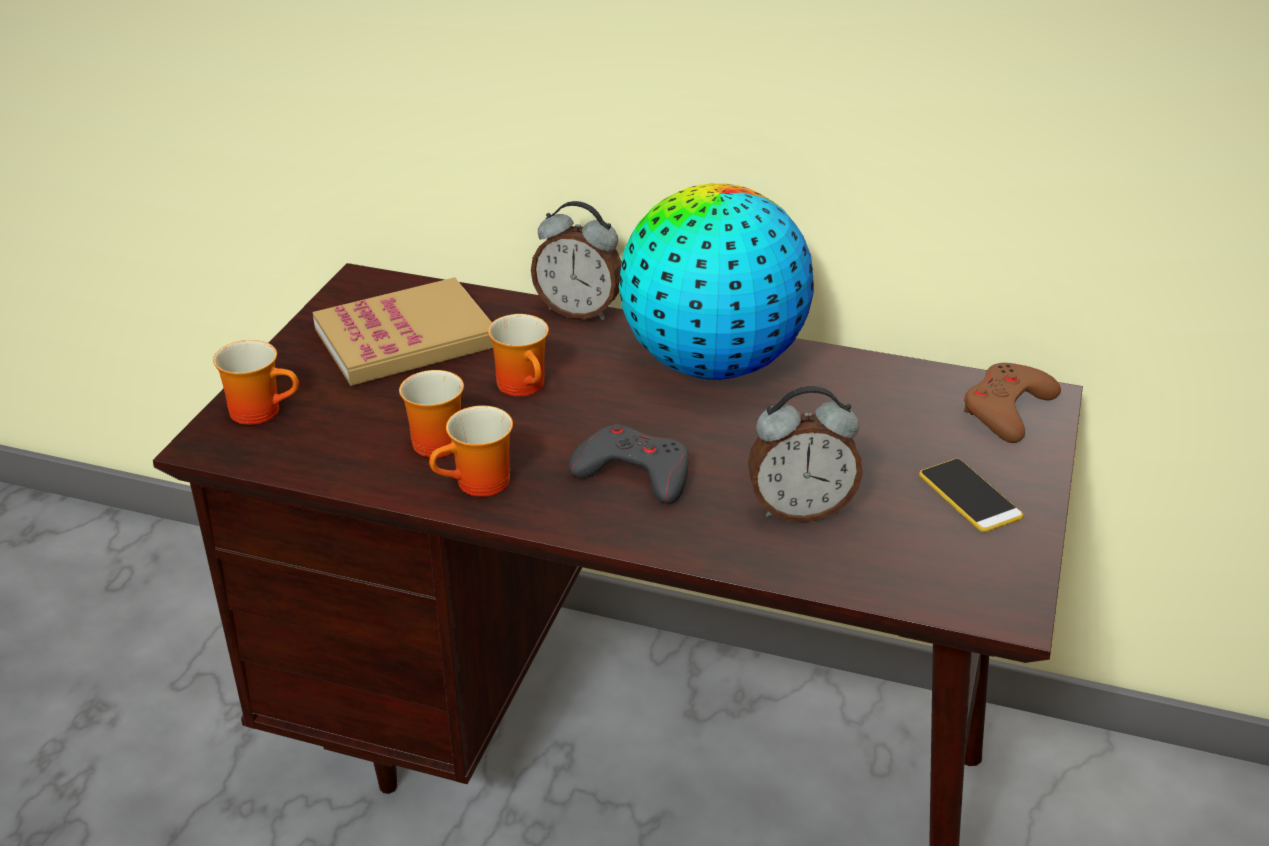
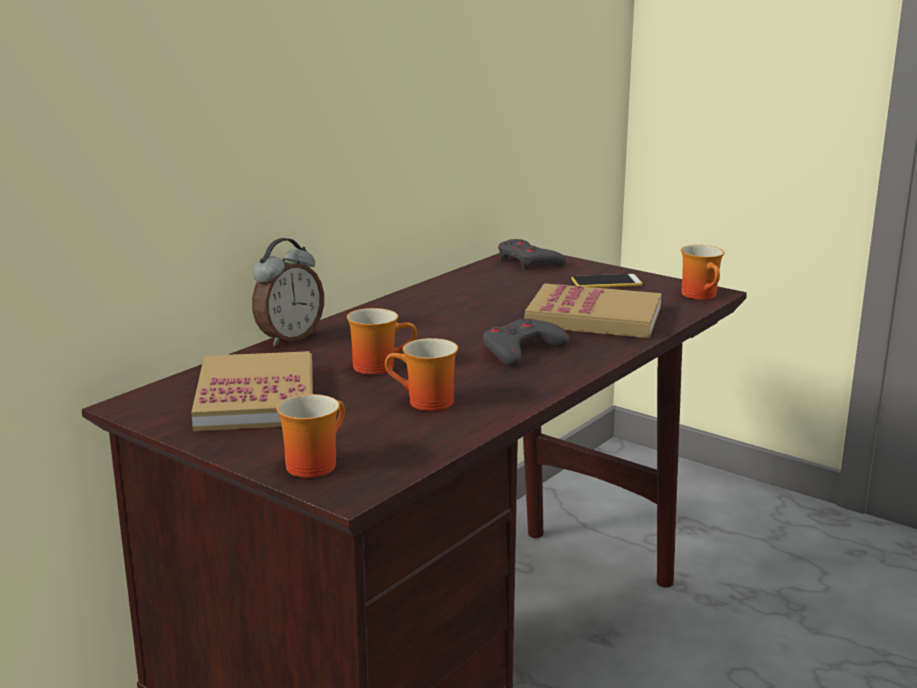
camera: 70 degrees left, 15 degrees down
(480, 485) = (501, 394): mug -> mug (703, 295)
(711, 363) = (407, 313): globe -> none
(800, 509) = (593, 317): alarm clock -> book
(1007, 410) = (528, 261): brown game controller -> grey game controller

